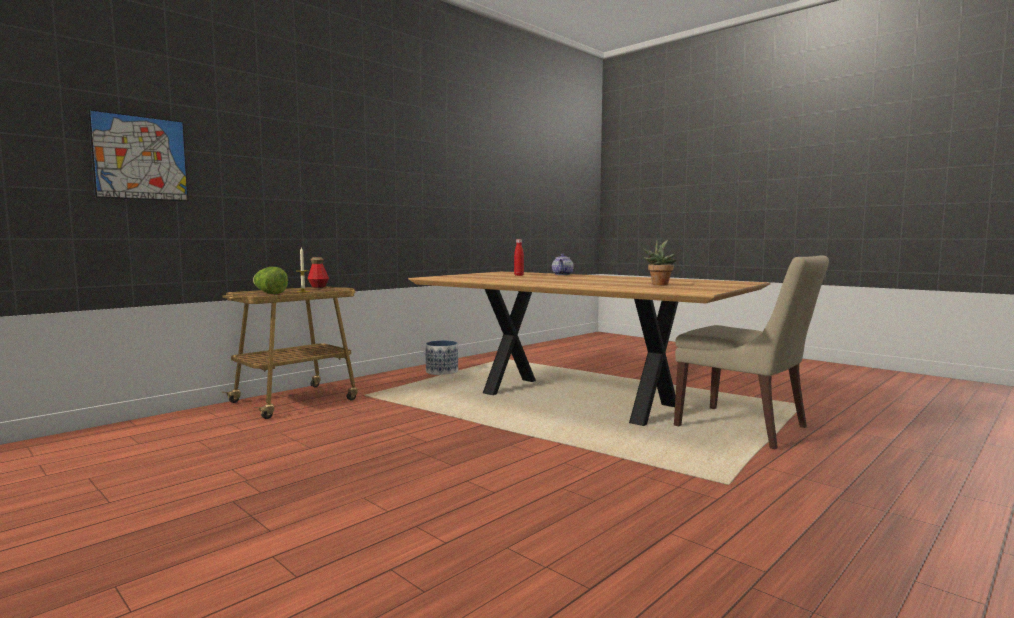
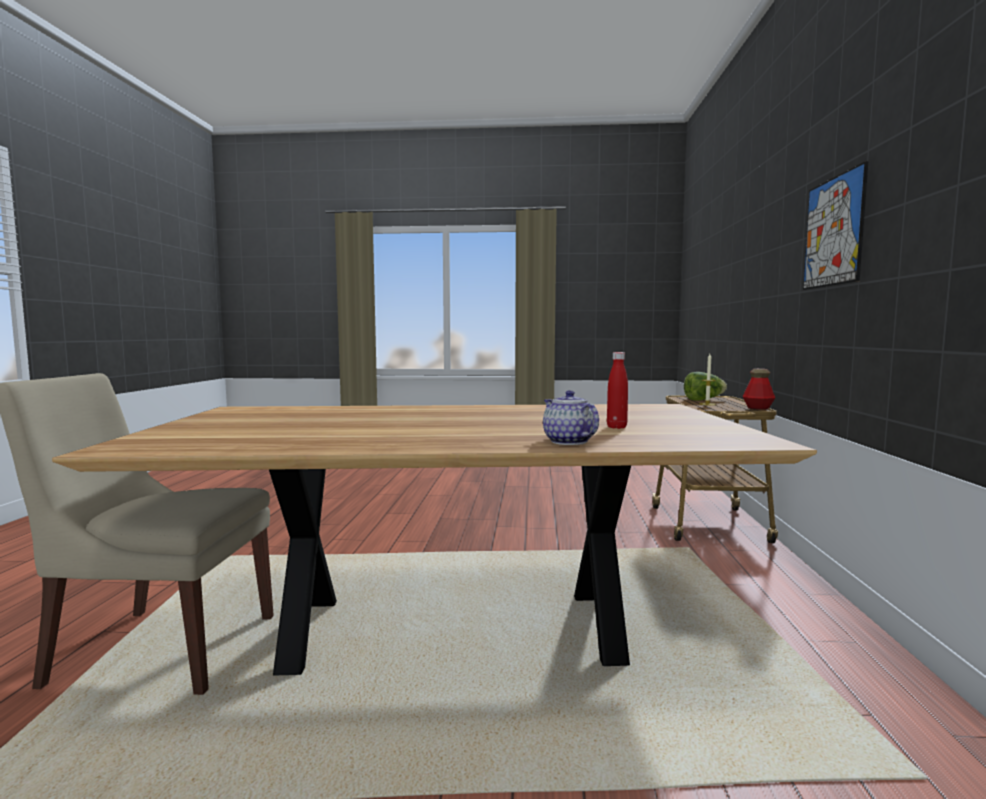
camera: 140 degrees right, 0 degrees up
(140, 158) = (732, 272): picture -> picture (833, 232)
(441, 372) = (799, 633): planter -> none
(659, 284) = (295, 420): potted plant -> none

